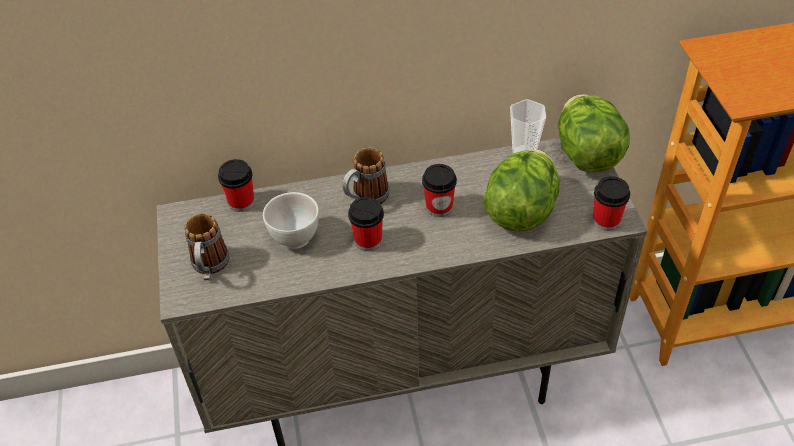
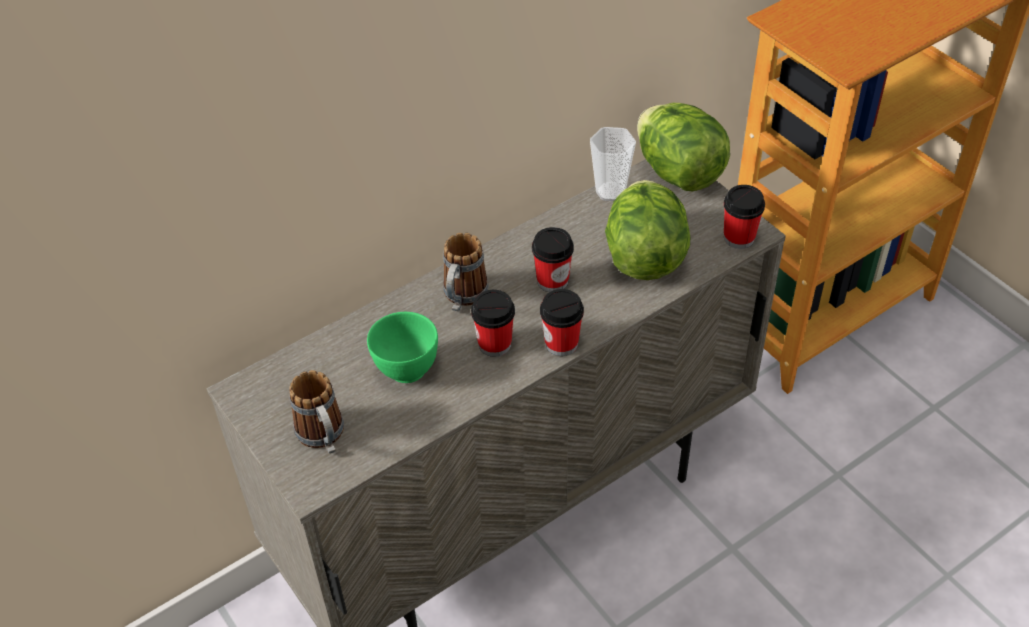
camera: 25 degrees left, 0 degrees up
(241, 202) = (314, 350): cup -> cup (561, 343)
(295, 237) = (406, 369): white bowl -> green bowl

